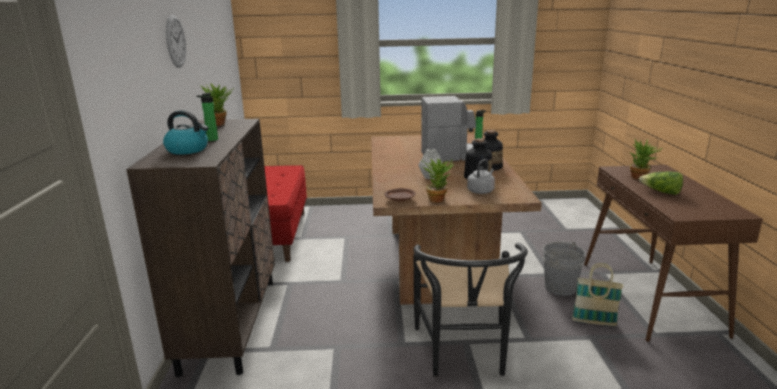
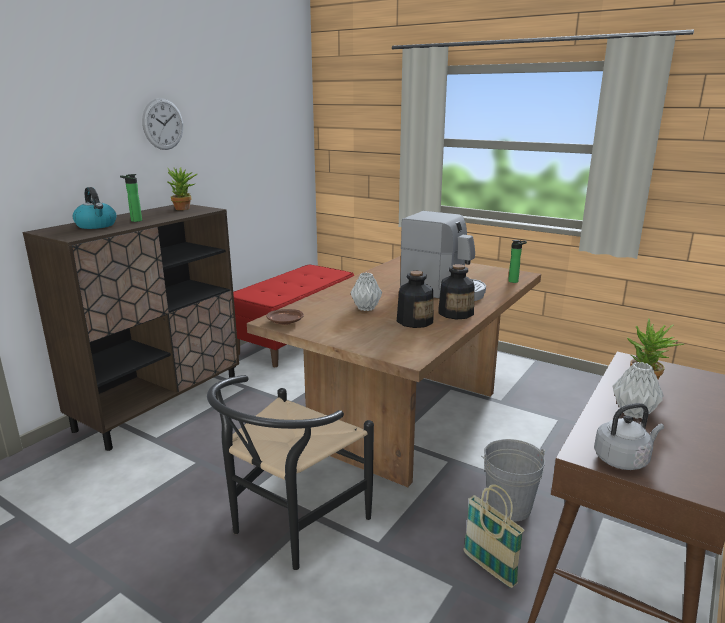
camera: 35 degrees right, 0 degrees up
(438, 199) = (320, 332): potted plant -> none
(481, 191) = (382, 337): grey kettle -> grey kettle (623, 459)
(661, 192) = (632, 413): lettuce -> grey vase

